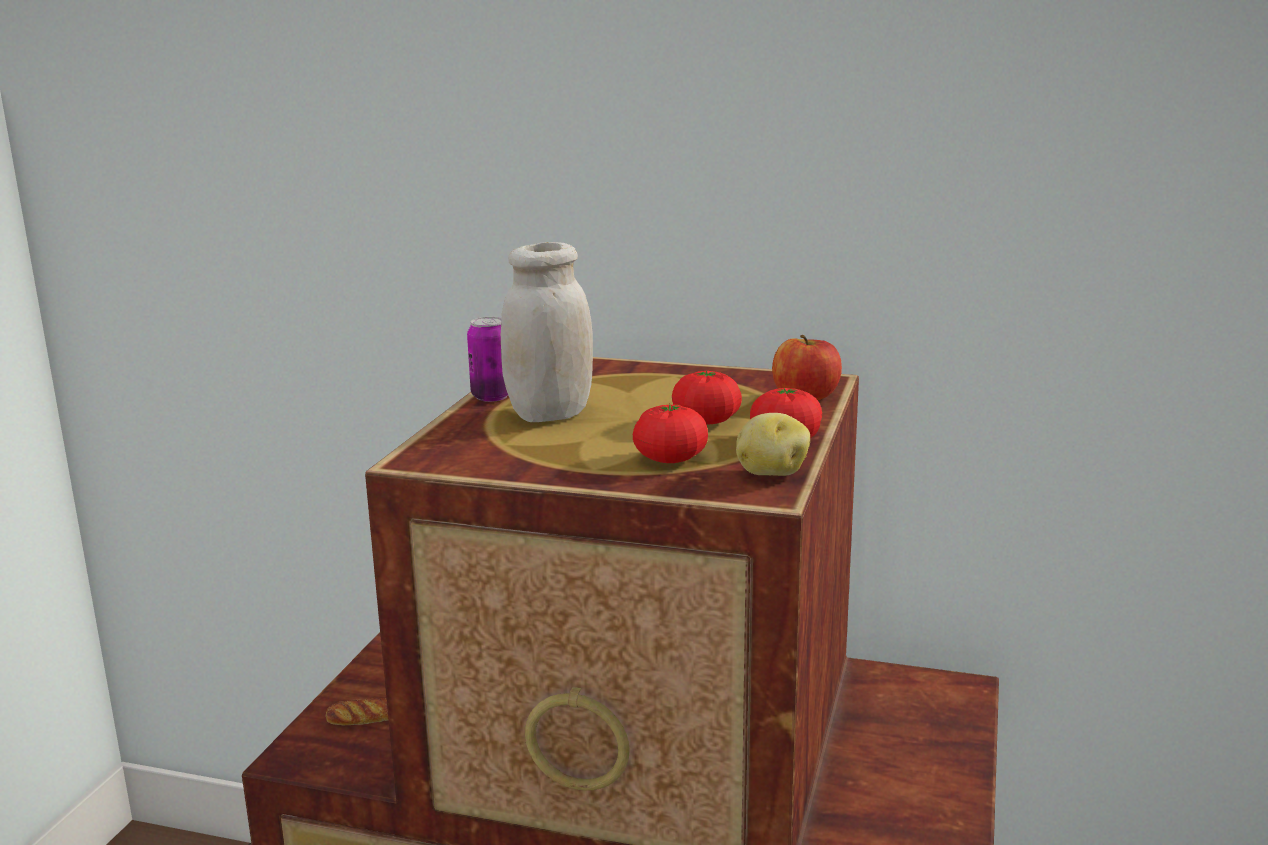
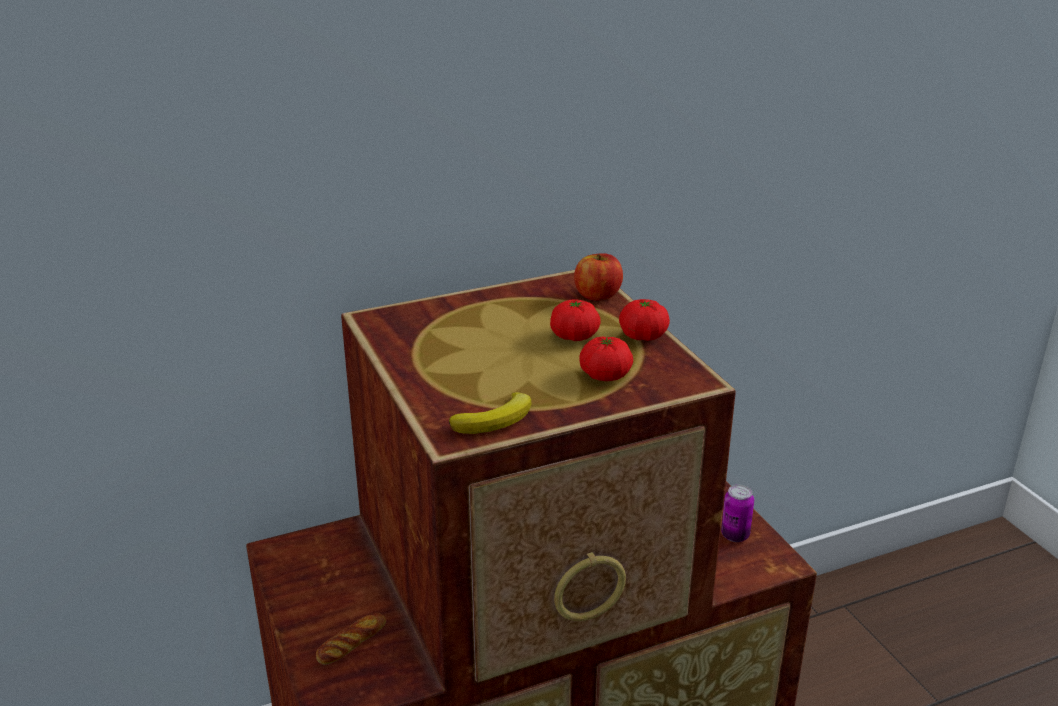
camera: 40 degrees left, 10 degrees up
(485, 459) = (496, 420): none -> banana
(491, 396) = (400, 364): can -> can (735, 535)
(550, 414) = (469, 365): white jar -> none
(770, 473) = (675, 365): potato -> none

